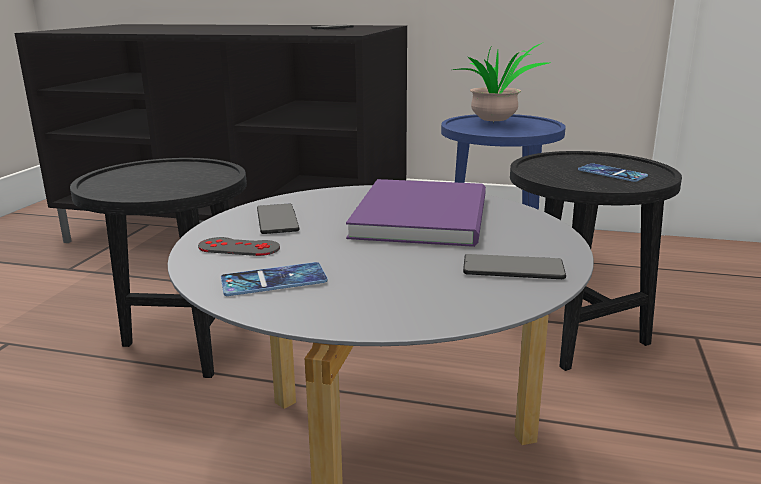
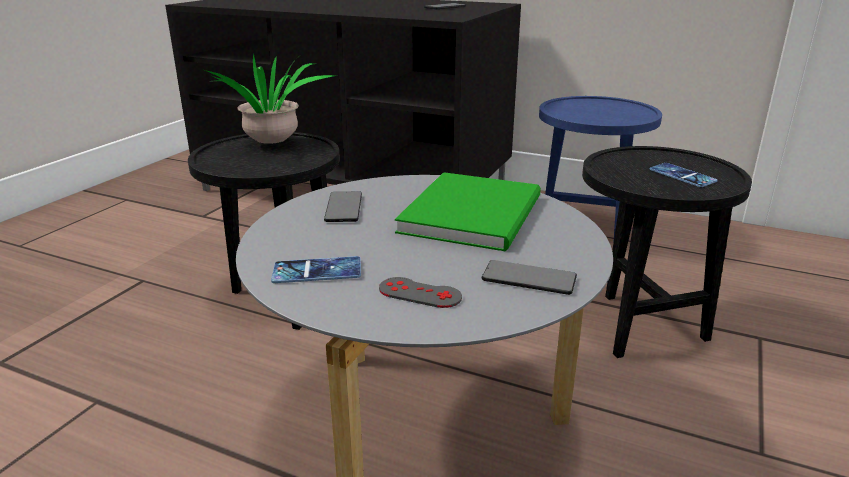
camera: 10 degrees right, 5 degrees up
(239, 247) = (301, 234): grey game controller -> grey game controller (420, 293)
(426, 215) = (476, 213): purple book -> green book
(496, 124) = (594, 108): potted plant -> potted plant (273, 145)

